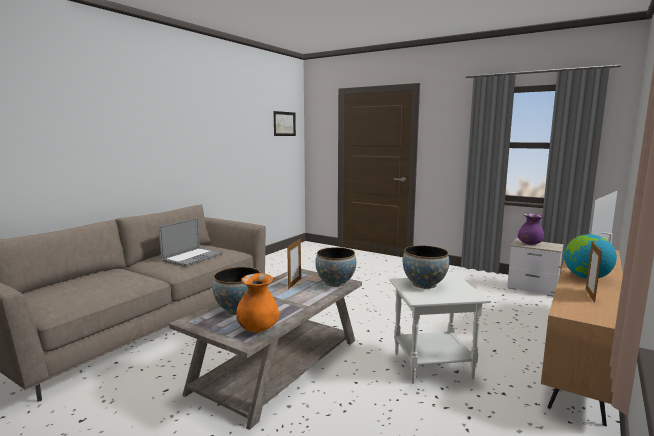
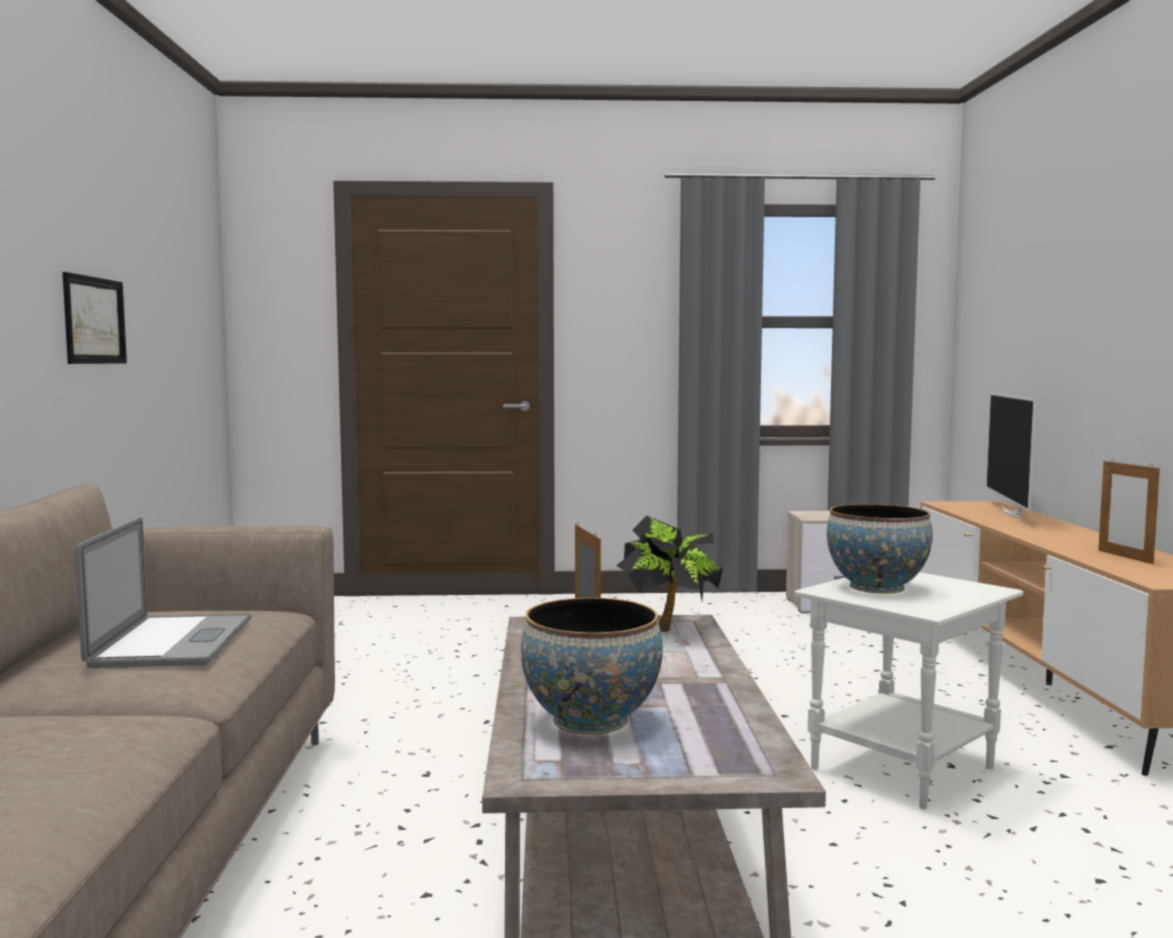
camera: 35 degrees left, 5 degrees down
(258, 328) = (731, 742): orange vase -> none
(284, 123) = (193, 263): picture -> picture (94, 320)
(335, 283) = (669, 626): bowl -> potted plant
(529, 244) = (828, 516): purple vase -> none
(586, 277) = (1060, 537): globe -> none

